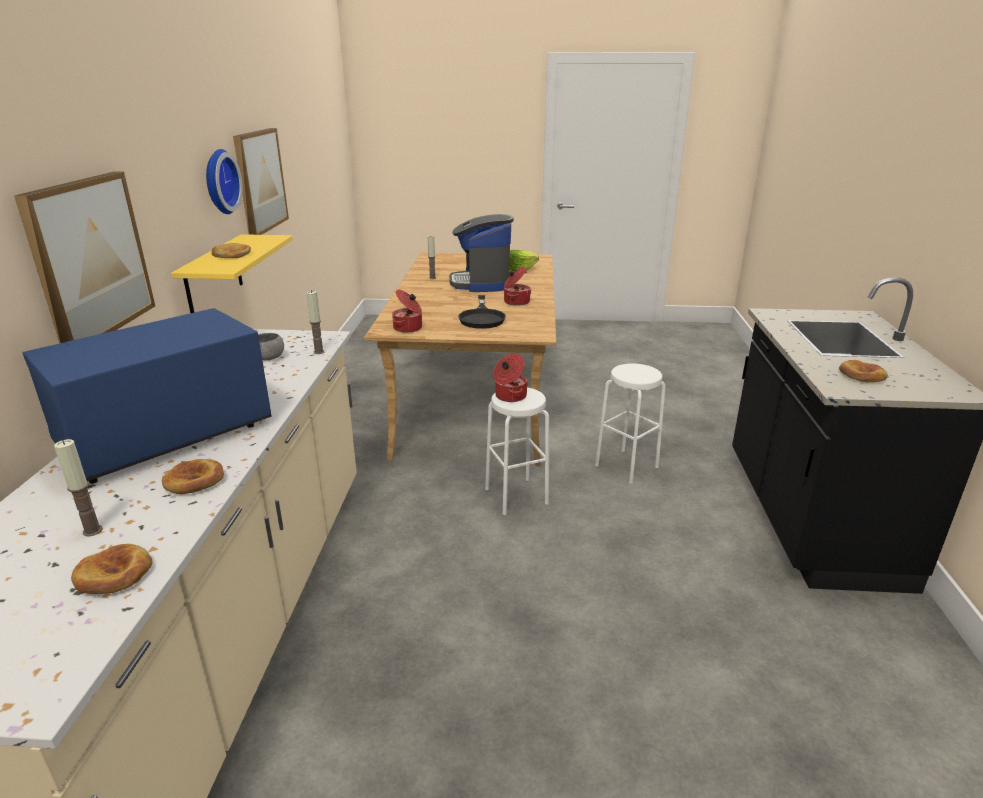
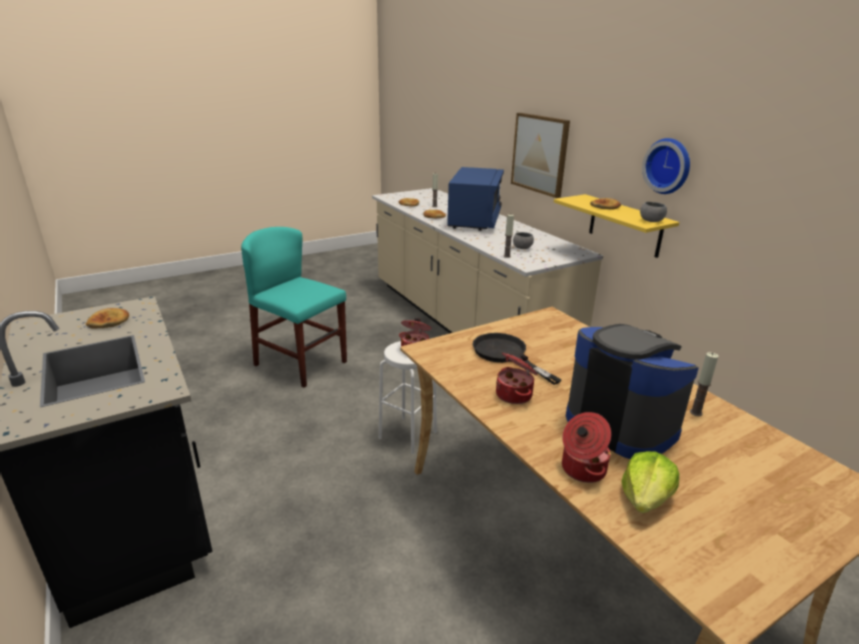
camera: 145 degrees right, 0 degrees up
(260, 181) = (750, 197): picture -> none
(261, 237) = (651, 221): none -> grey bowl
(408, 328) = (539, 322): cooking pot -> cooking pot (582, 469)
(581, 671) = (301, 363): none -> turquoise chair
(626, 466) = (333, 508): white stool -> none

